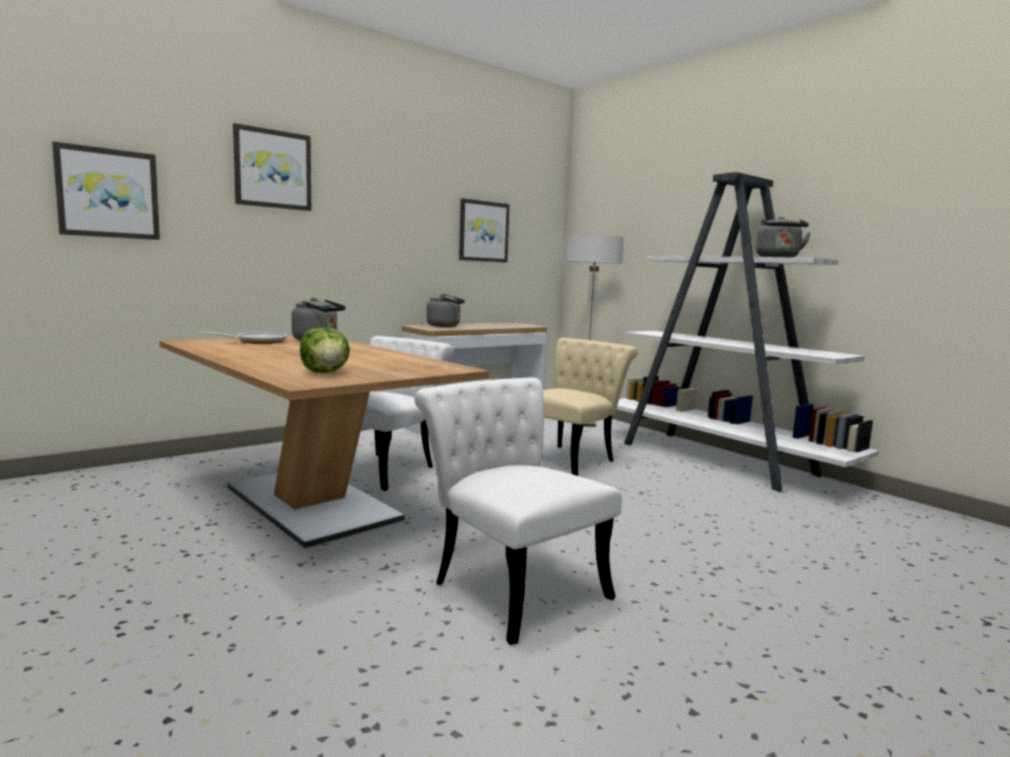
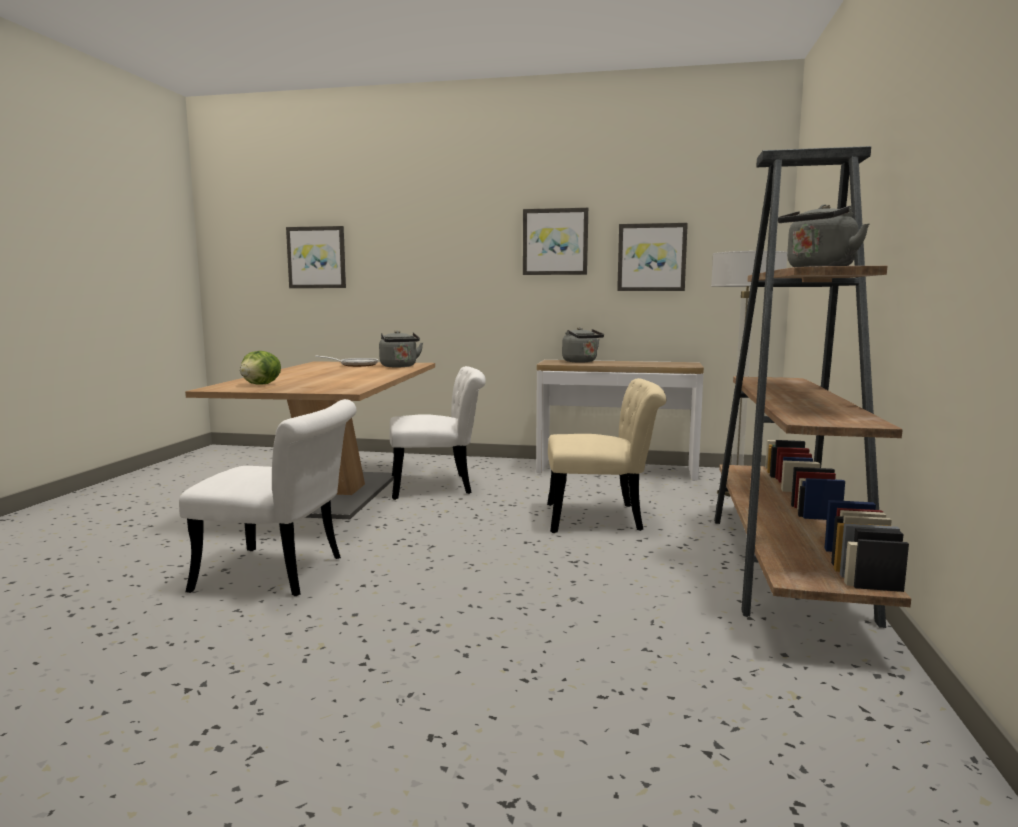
camera: 50 degrees right, 0 degrees up
(273, 169) = (426, 223): picture -> picture (555, 242)
(510, 586) = (282, 574): white chair -> white chair turned 90 degrees clockwise
(719, 460) = (785, 566): white bookcase -> brown bookcase

